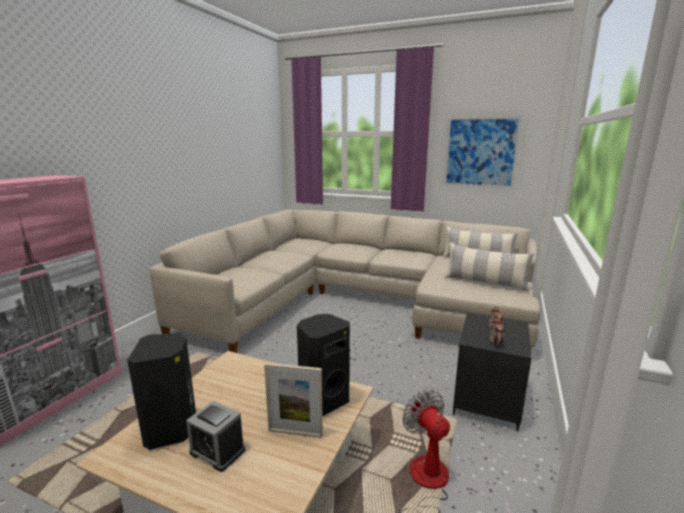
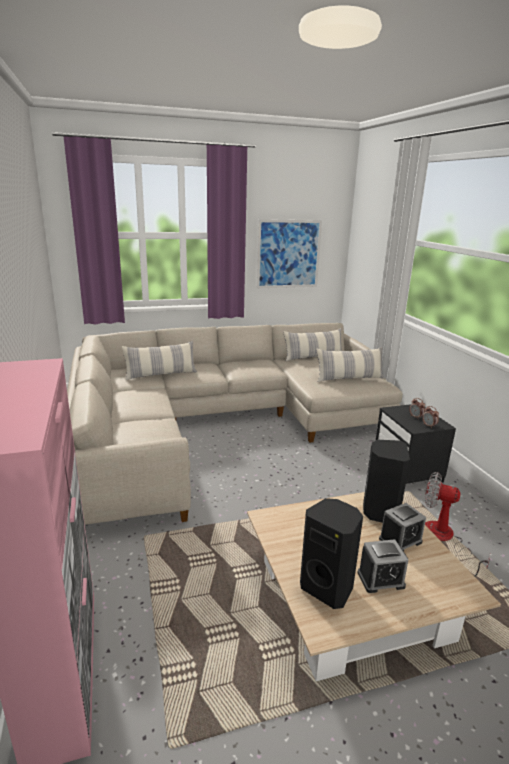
camera: 40 degrees left, 5 degrees up
(295, 433) = (400, 540): picture frame -> alarm clock
(321, 246) = (161, 374): none -> pillow

